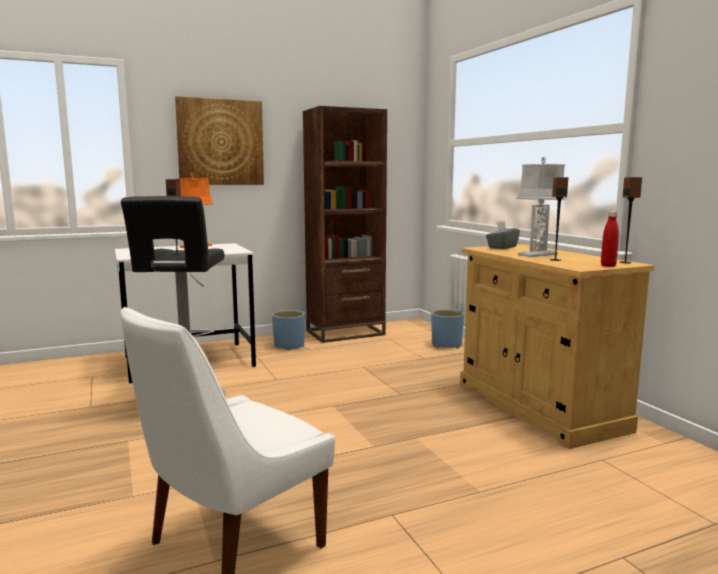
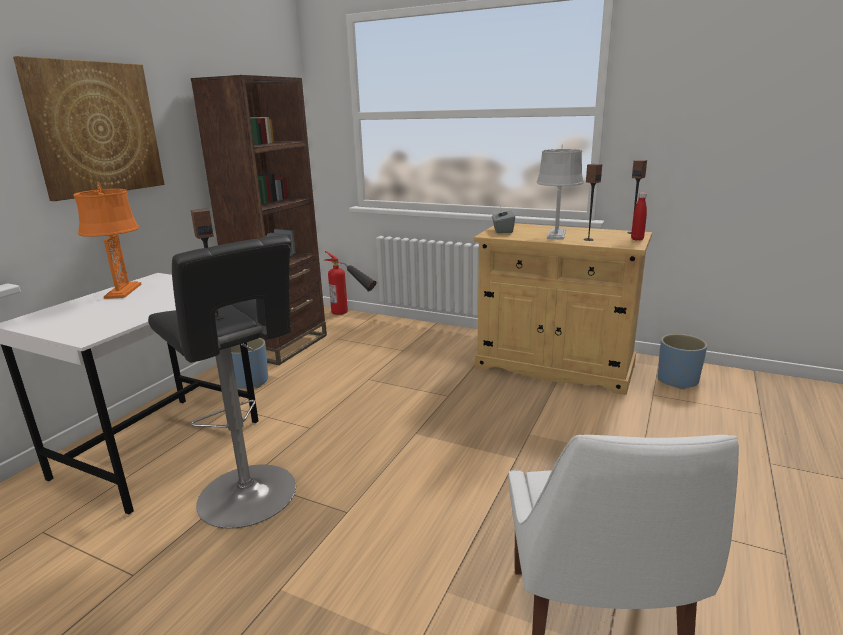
camera: 40 degrees left, 10 degrees up
(429, 327) = (352, 314): none -> fire extinguisher
(446, 345) = (398, 329): blue planter -> blue planter (677, 381)

